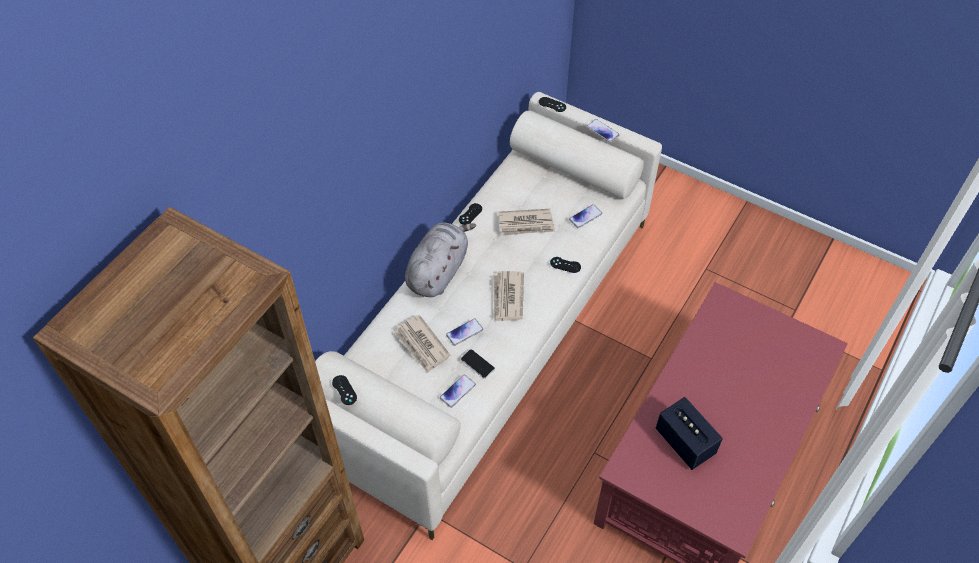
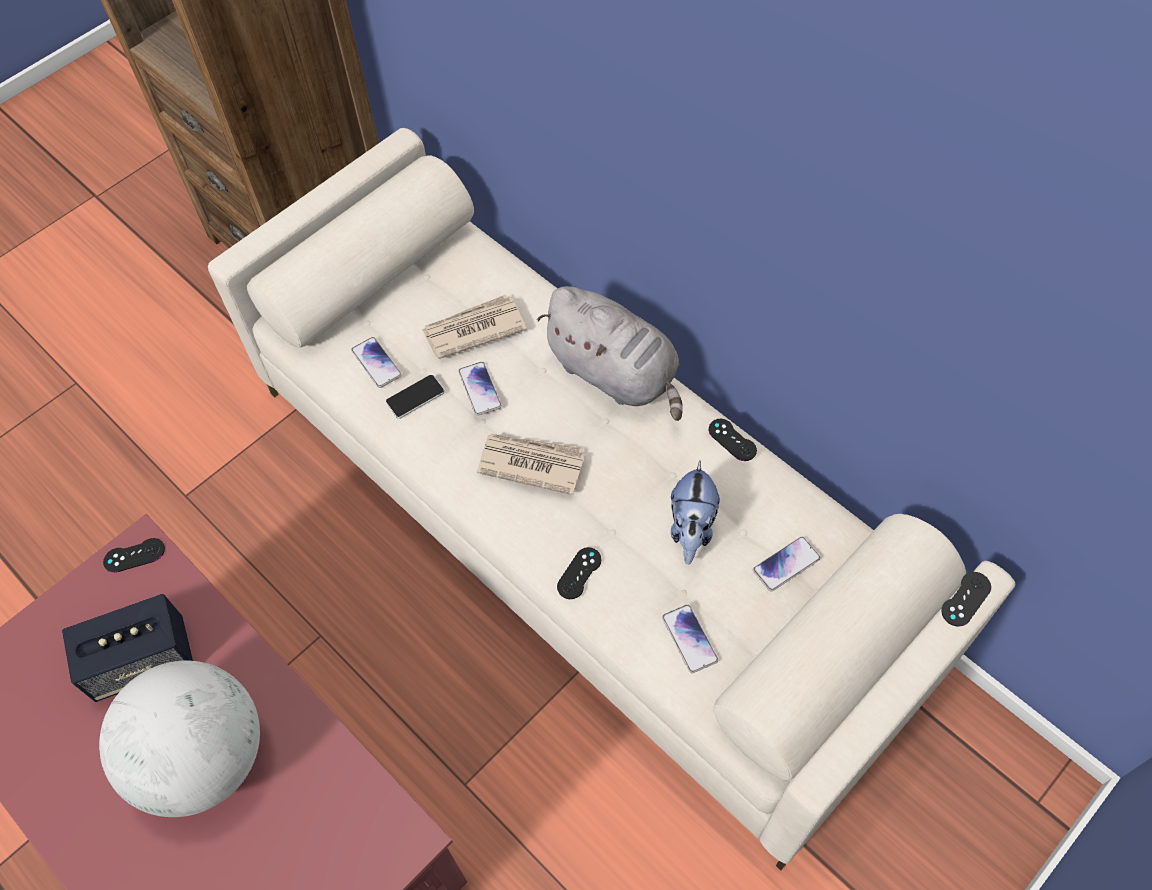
camera: 105 degrees right, 5 degrees up
(344, 390) = (379, 185): black game controller -> black game controller (134, 555)
(526, 224) = (691, 528): newspaper -> plush toy
(602, 131) = (870, 684): phone -> phone (786, 564)
(721, 393) = (203, 758): none -> globe

